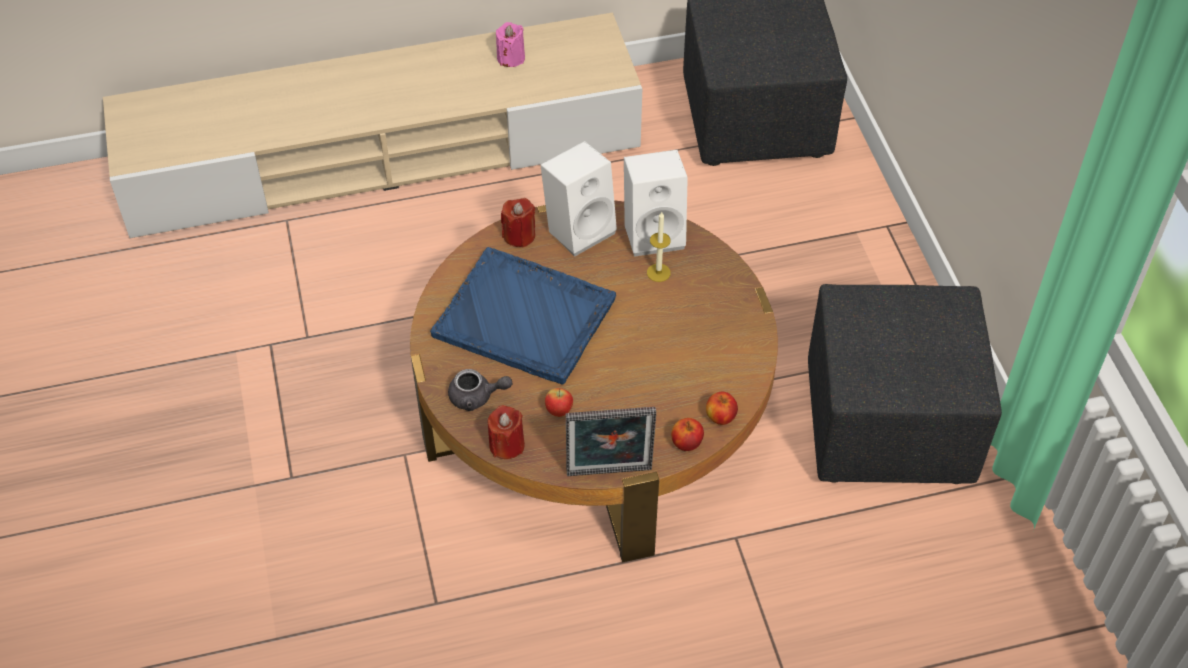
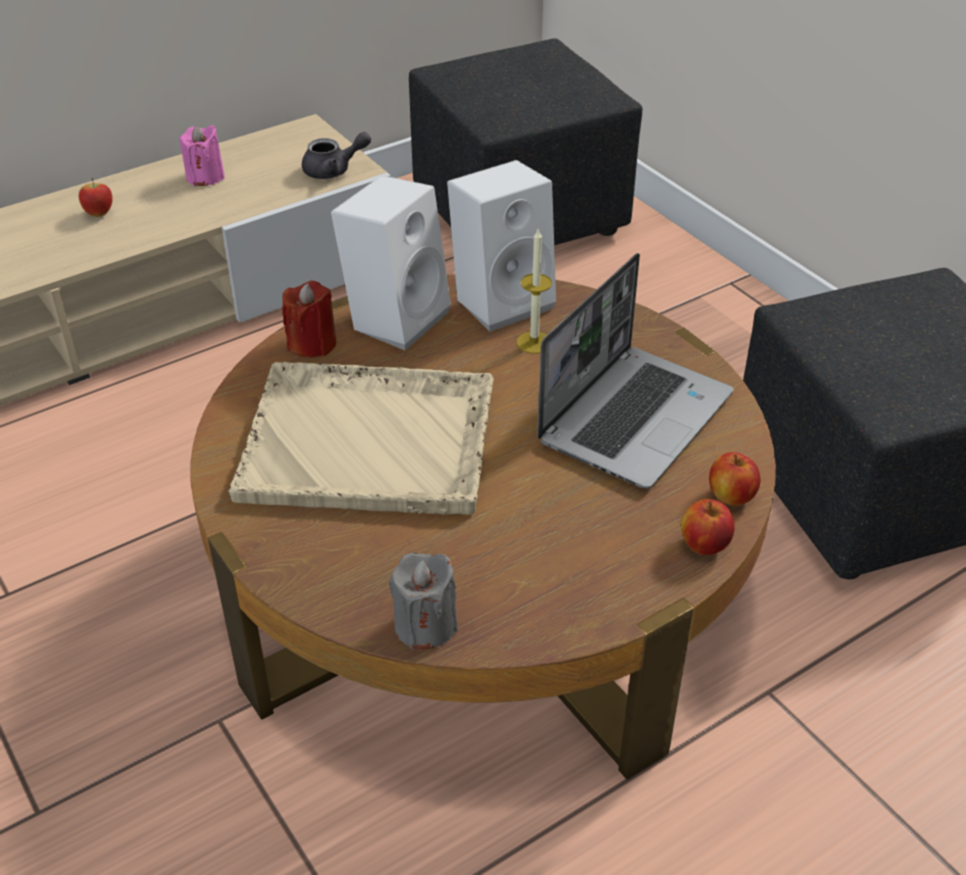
camera: 20 degrees left, 10 degrees down
(477, 397) = (343, 568): grey teapot -> grey teapot (334, 170)
(506, 445) = (425, 625): red candle -> grey candle
(526, 318) = (371, 442): blue tray -> beige tray
(559, 411) = (485, 553): apple -> apple (99, 214)
(609, 474) = (614, 623): picture frame -> none
(693, 345) = (634, 416): none -> laptop

